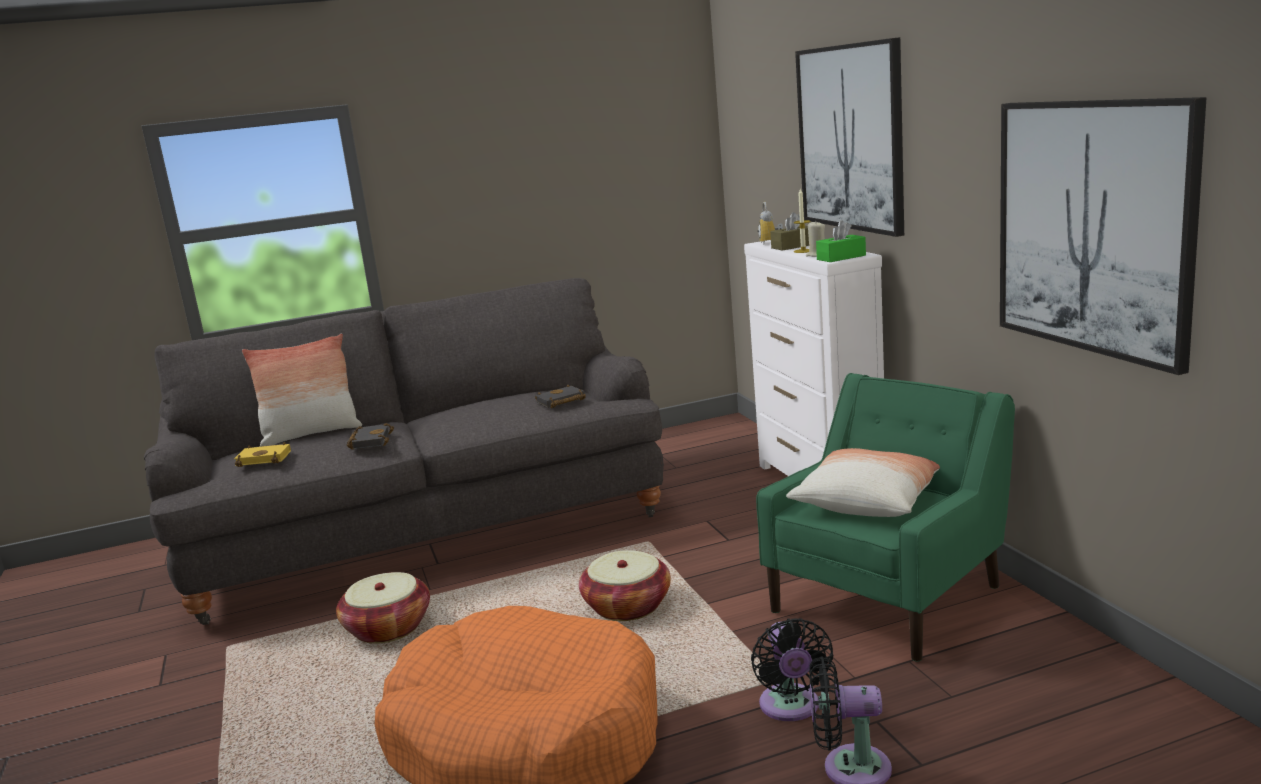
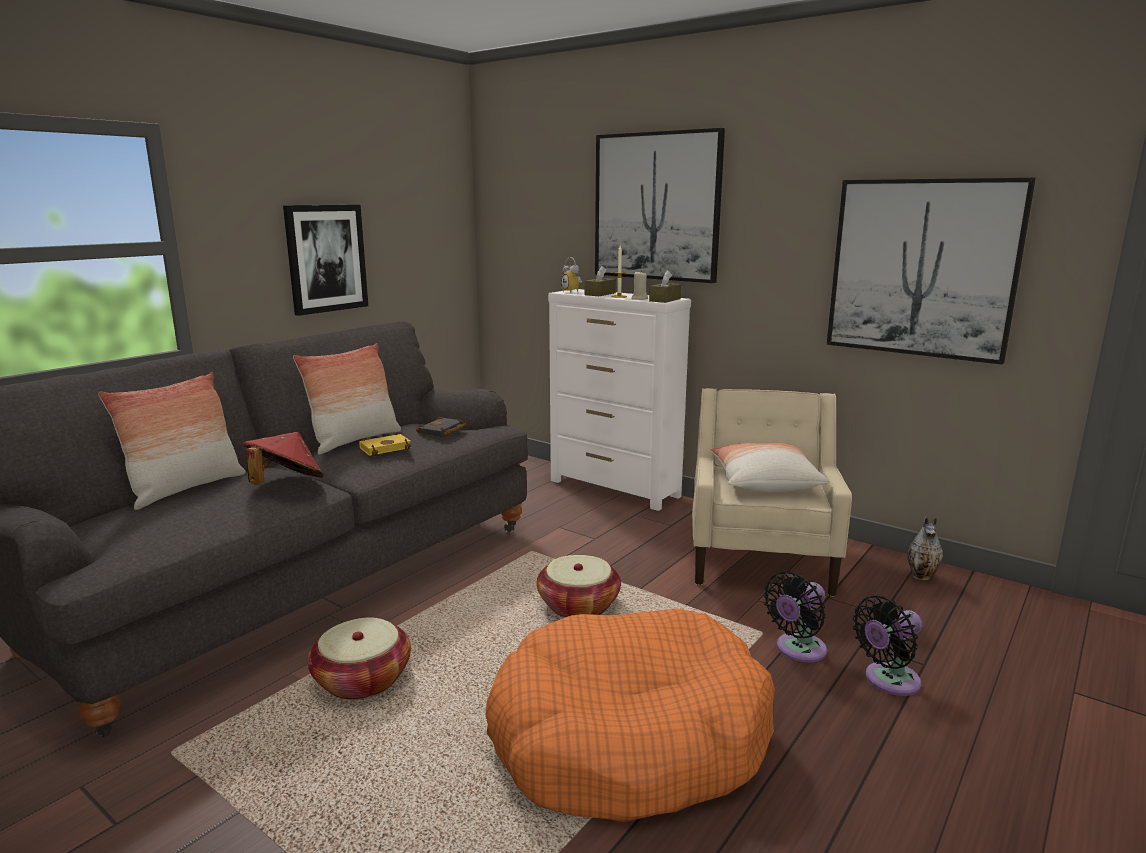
camera: 35 degrees left, 0 degrees up
(266, 458) = (172, 517): yellow book -> yellow book (386, 448)
(369, 441) = (286, 485): black book -> red hat
(478, 403) = (354, 440): none -> pillow
(522, 211) = (326, 258): none -> picture
(790, 707) = (797, 650): black fan -> black fan turned 90 degrees clockwise
(841, 257) = (665, 300): green tissue box -> brown tissue box
(889, 597) = (760, 557): green armchair -> beige armchair
(1080, 666) = (922, 576): none -> vase

